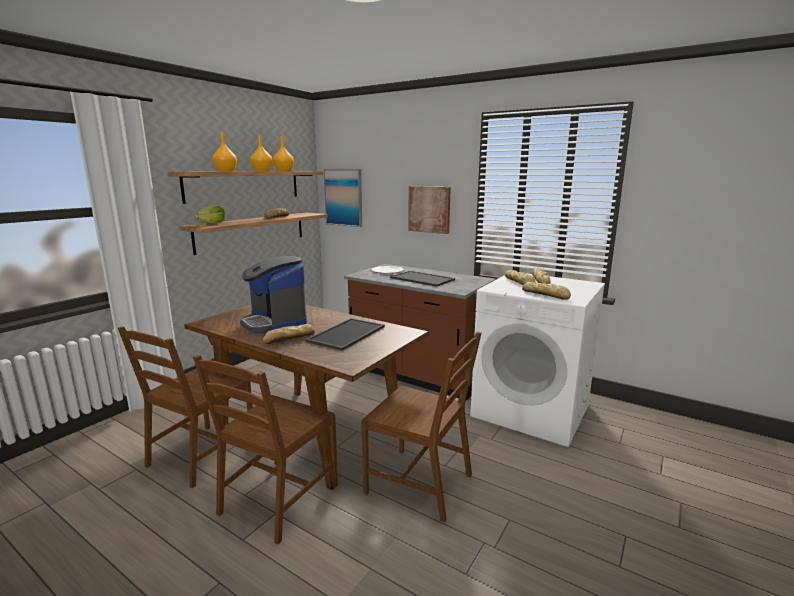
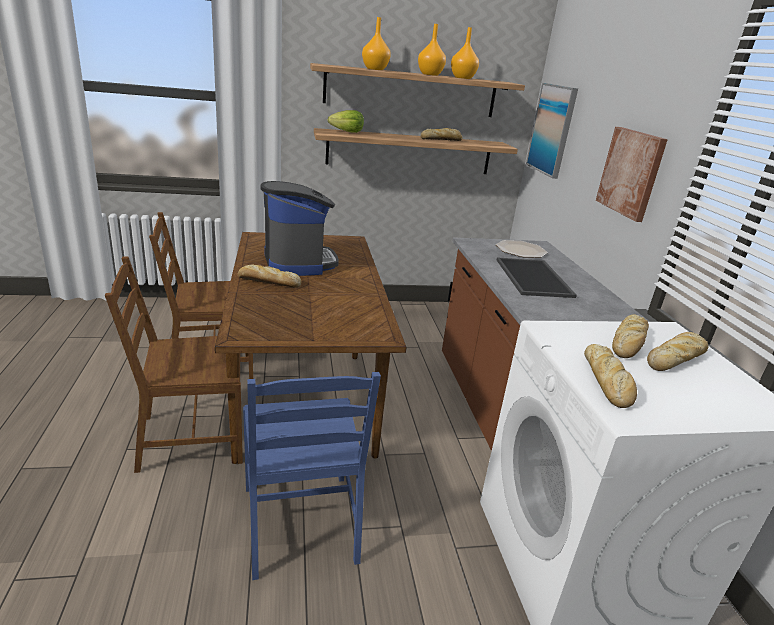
camera: 45 degrees right, 10 degrees up
(275, 323) = (298, 262): coffee machine -> coffee machine turned 150 degrees clockwise
(347, 334) = (321, 304): tray -> none
(420, 483) = (301, 524): brown chair -> blue chair

